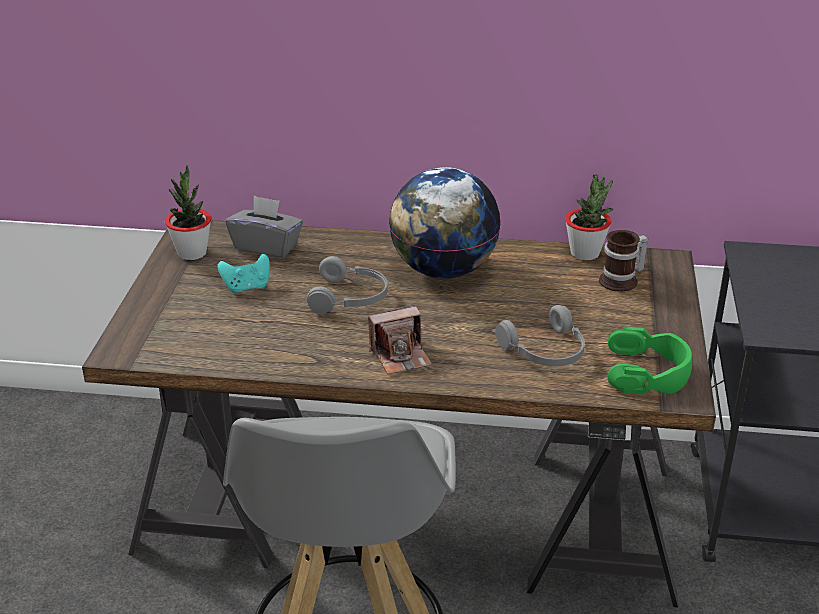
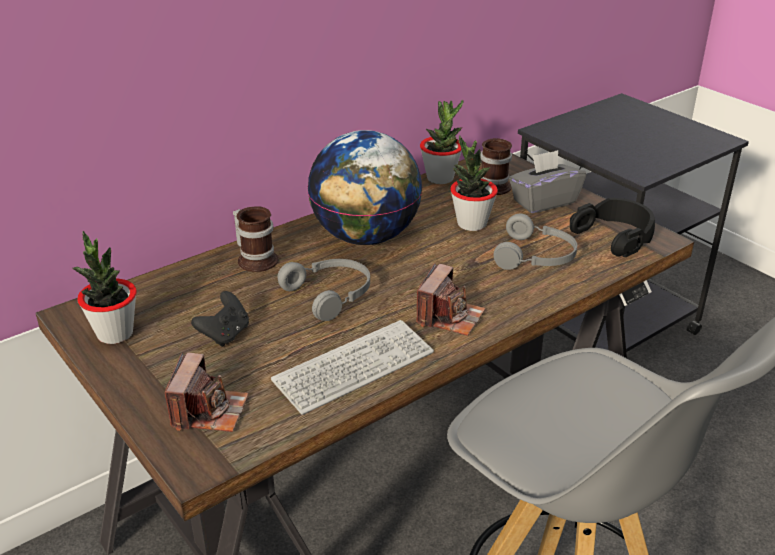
camera: 45 degrees left, 0 degrees up
(168, 327) = (209, 411): none -> camera
(247, 287) = (225, 334): turquoise game controller -> black game controller
(266, 247) = (182, 292): grey tissue box -> grey tissue box (543, 202)
(284, 351) = (354, 368): none -> keyboard
(345, 248) = (257, 258): none -> mug
(542, 301) = (471, 224): none -> potted plant
(648, 372) = (615, 236): green headphones -> black headphones

